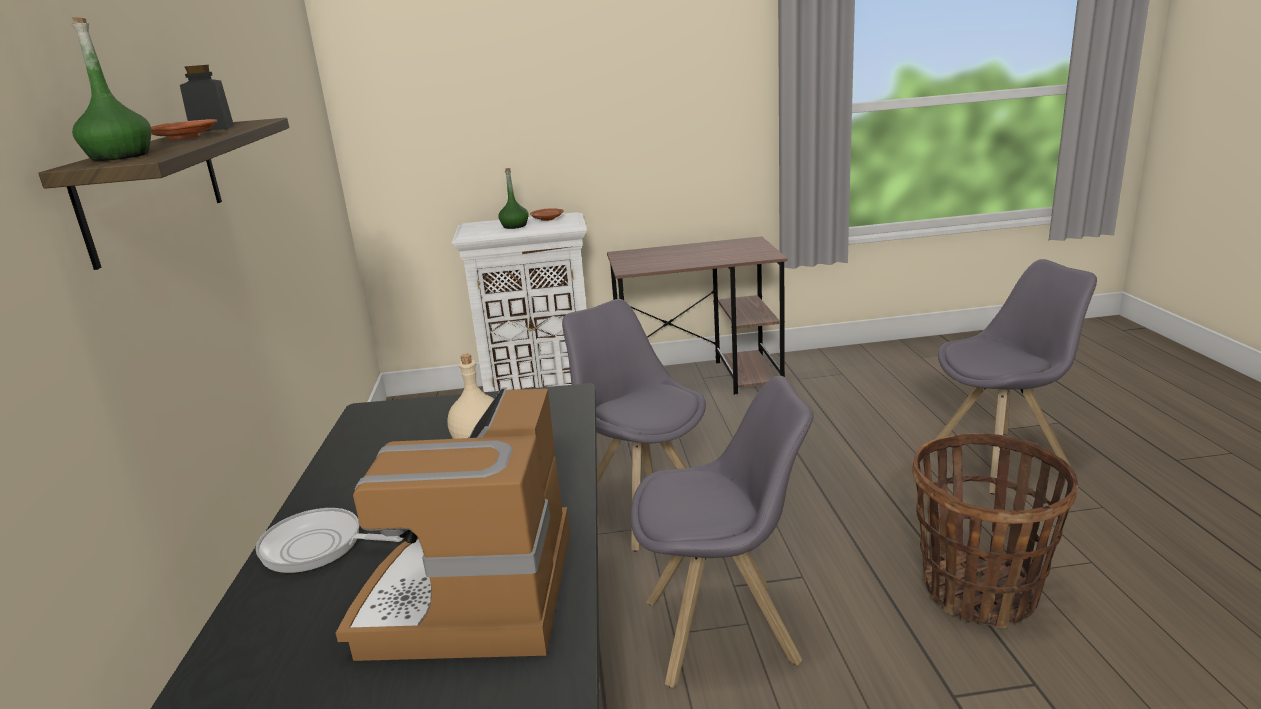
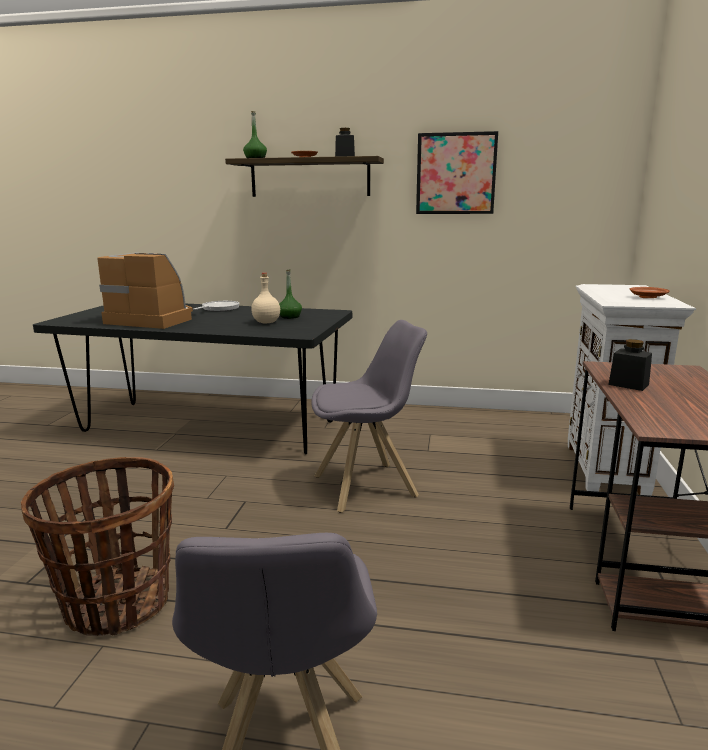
camera: 105 degrees right, 5 degrees down
(262, 139) = (456, 174): none -> picture
(514, 226) = (618, 291): green bottle -> green bottle (289, 317)
(679, 263) = (628, 384): none -> black jar
(722, 632) = (210, 488): grey chair -> none

